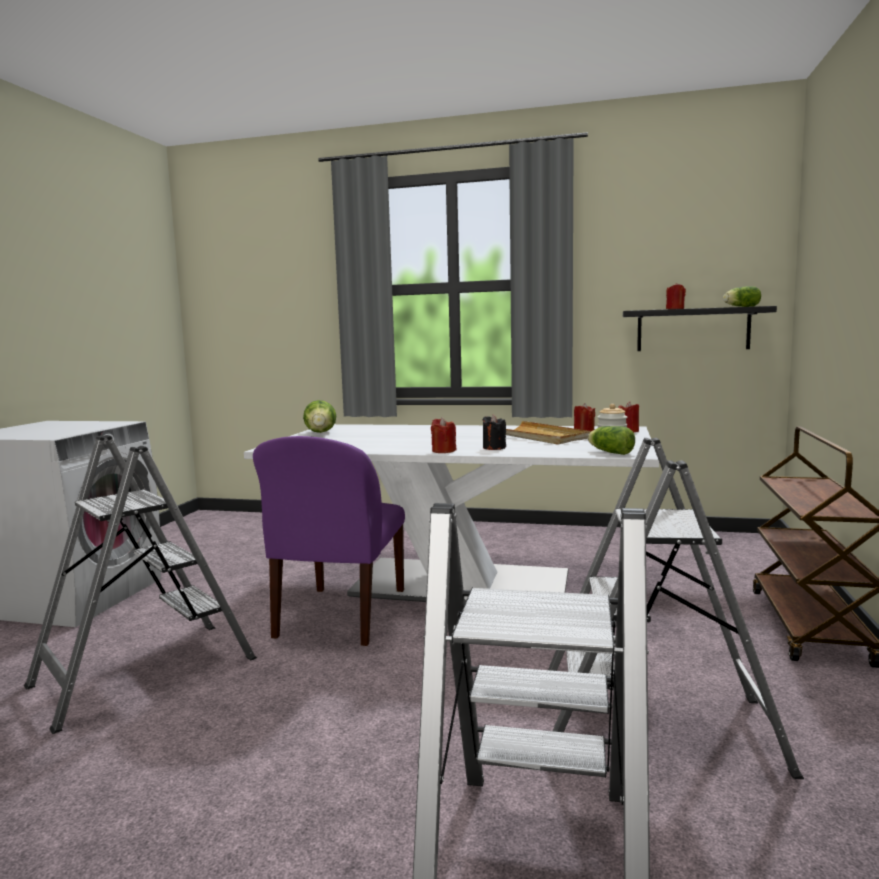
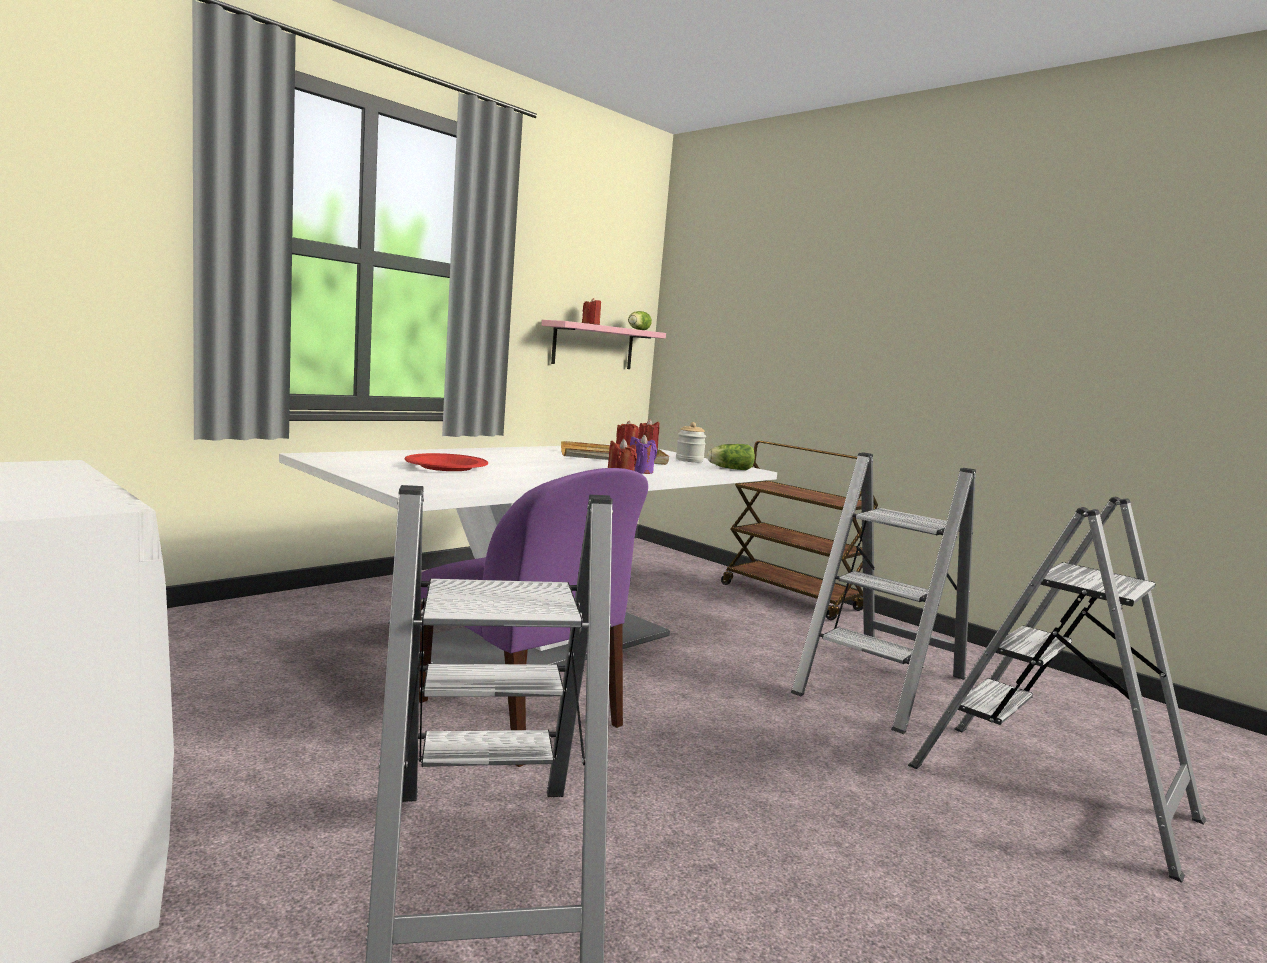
camera: 60 degrees left, 0 degrees up
(320, 432) = (357, 466): lettuce -> none
(365, 436) = (446, 467): none -> red plate
(494, 448) = (640, 471): black candle -> purple candle
(693, 329) = (593, 346): black shelf -> pink shelf

